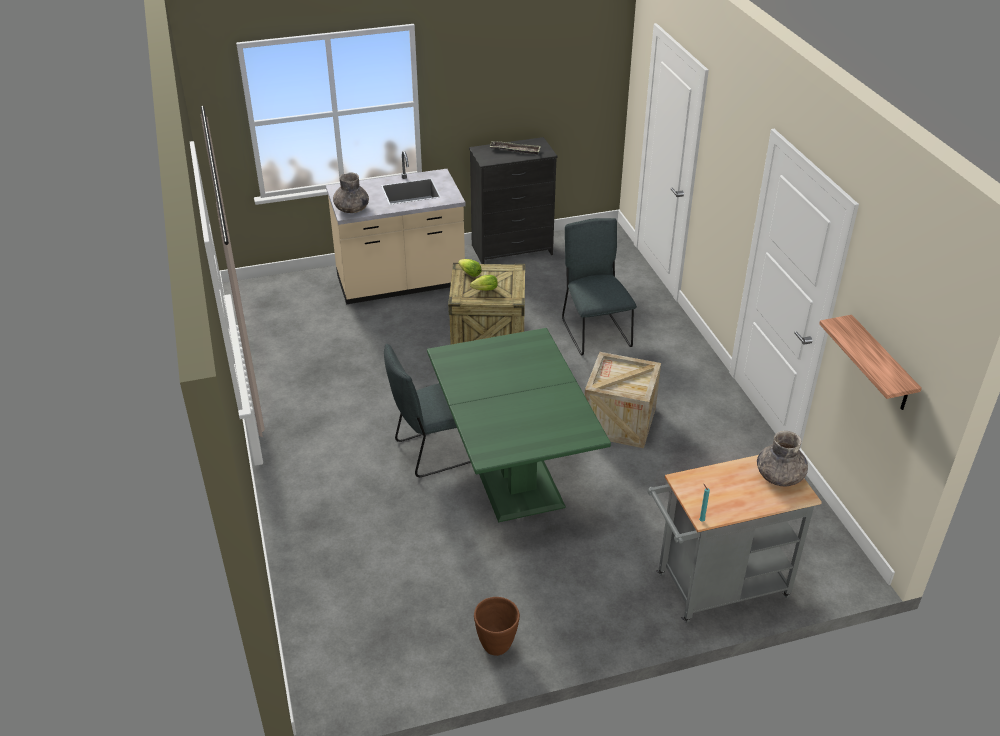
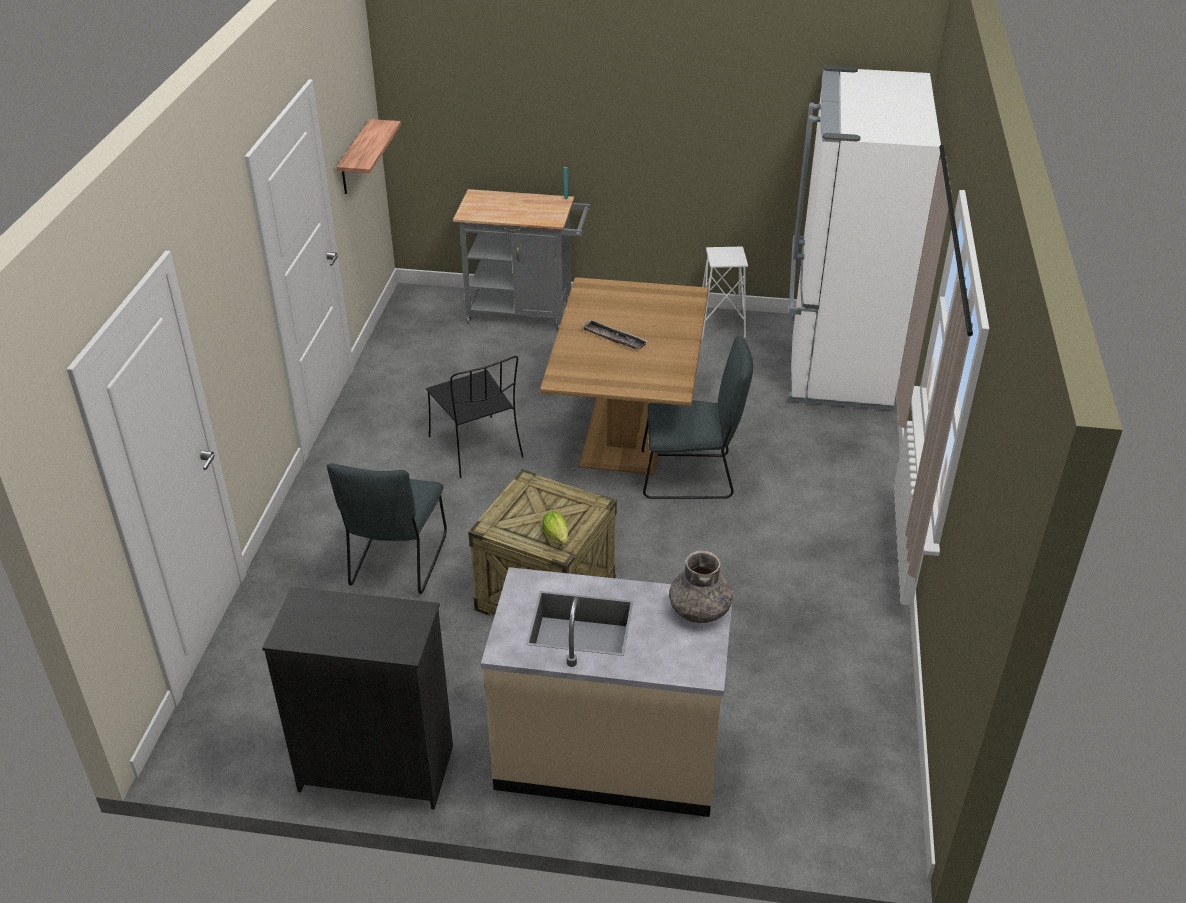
camera: 155 degrees left, 0 degrees up
(348, 631) = (836, 362): none -> white fridge
(483, 290) = (556, 506): lettuce -> none
(496, 644) = (720, 326): brown planter -> white stool
(513, 475) = (627, 432): green dining table -> brown dining table
(515, 150) = (346, 626): tray -> tray (614, 338)
(619, 422) = (477, 448): crate -> black chair
(779, 476) = (477, 206): grey vase -> none

